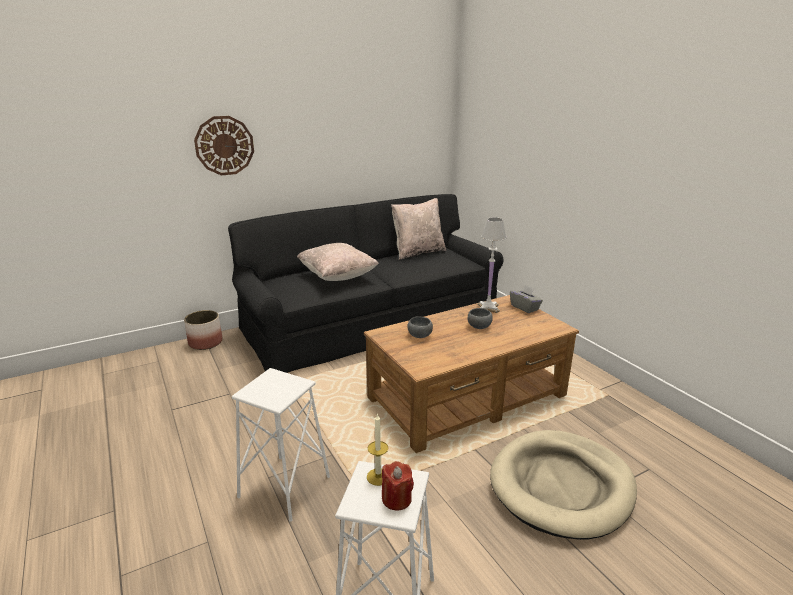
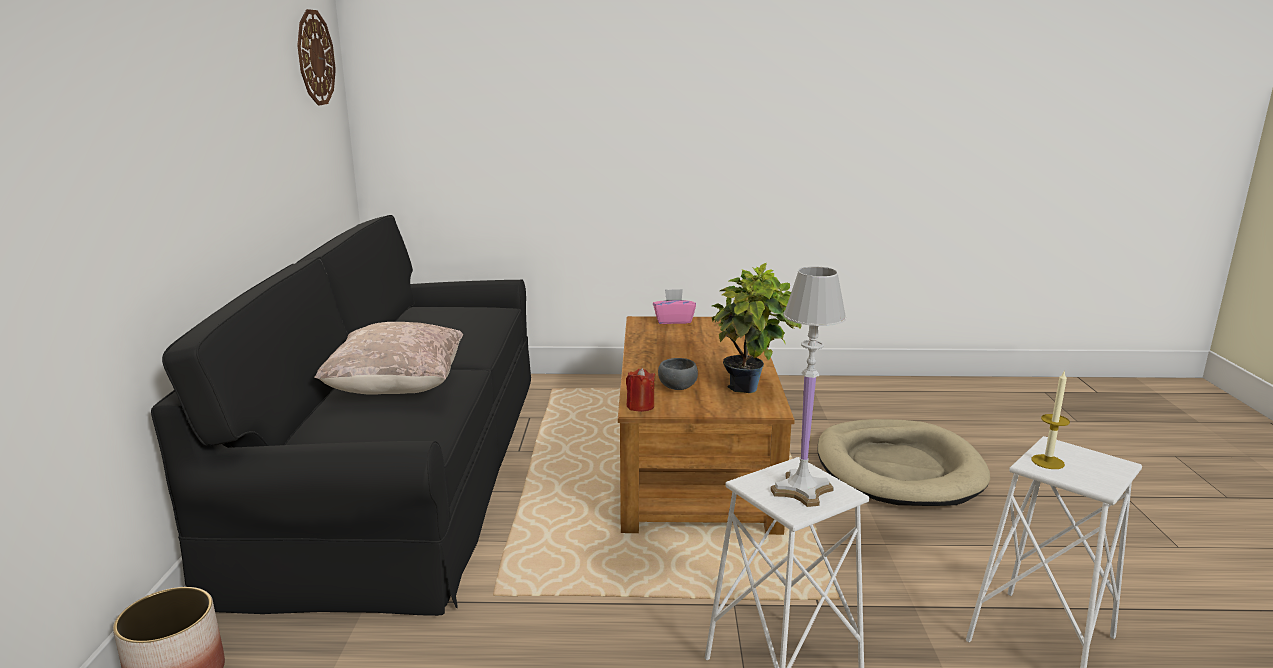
camera: 60 degrees left, 5 degrees down
(224, 145) = (102, 160): wall clock -> wall clock (315, 58)
(396, 499) = (1091, 461): red candle -> red candle (640, 406)
(418, 252) = (408, 320): beige pillow -> none
(441, 357) = (750, 391): none -> potted plant
(479, 326) = (692, 352): grey bowl -> none
(488, 308) = (649, 336): white table lamp -> white table lamp (802, 490)
(525, 308) = (673, 320): grey tissue box -> pink tissue box

